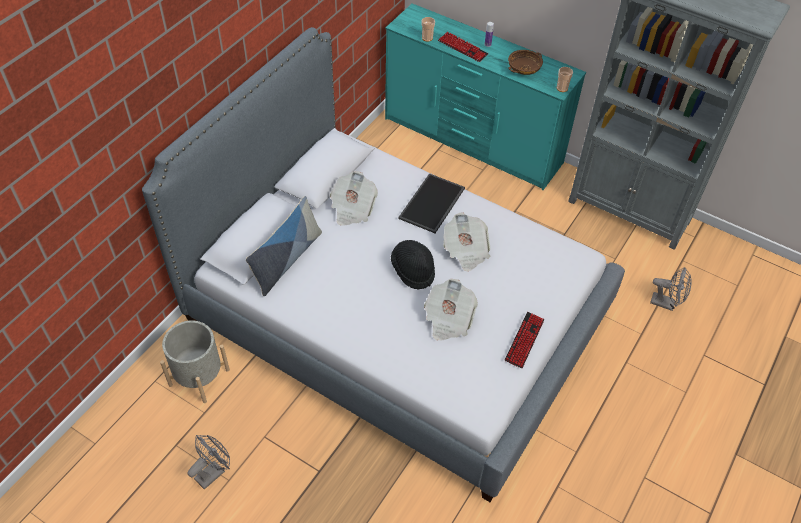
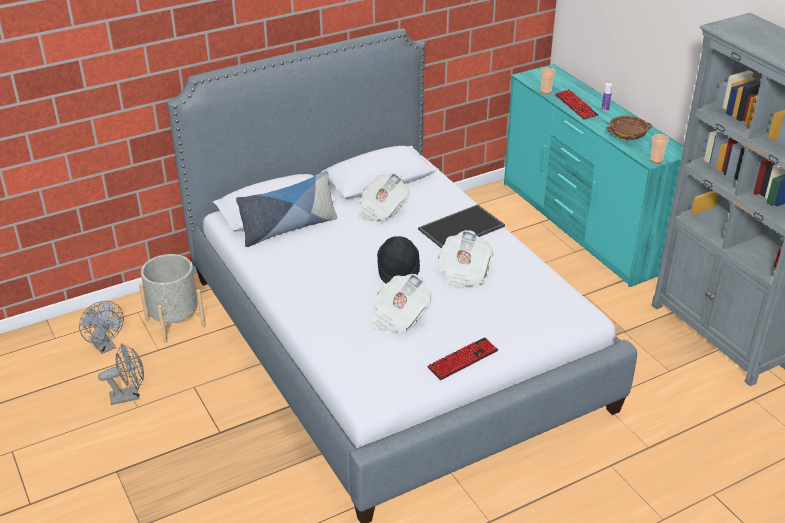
camera: 30 degrees right, 15 degrees down
(666, 303) = (702, 431): grey fan -> grey fan (105, 347)

